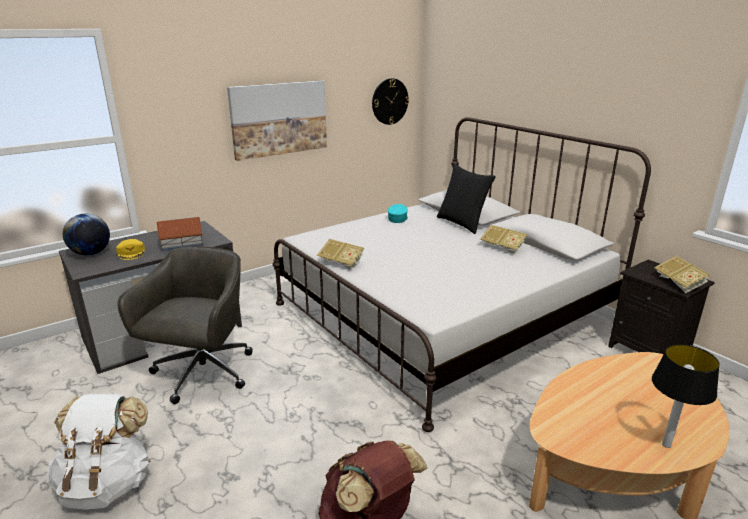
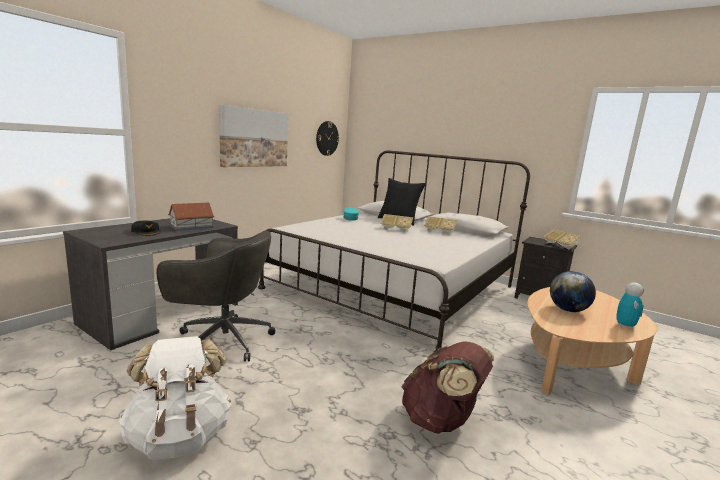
camera: 20 degrees left, 10 degrees down
(91, 253) = (103, 232): globe -> globe (568, 310)
(131, 253) = (146, 231): yellow cap -> black cap
(201, 373) = (222, 340): grey office chair -> grey office chair turned 105 degrees clockwise
(341, 263) = (335, 240): book -> book (396, 229)
(666, 444) = (625, 326): table lamp -> toy robot

